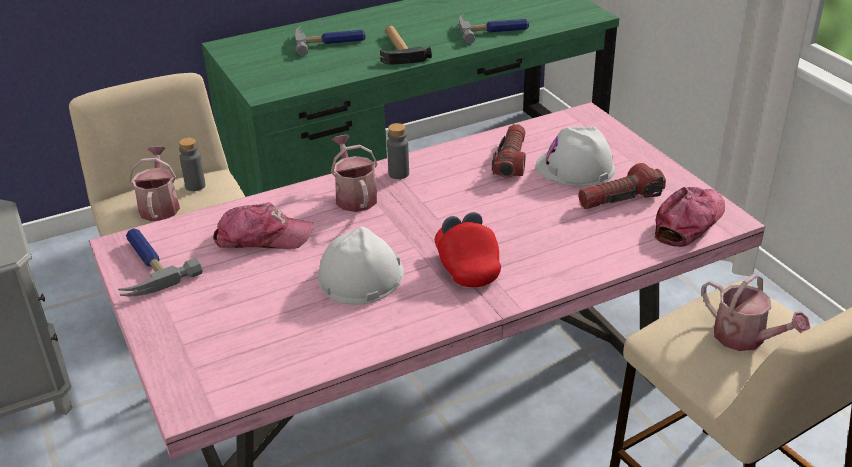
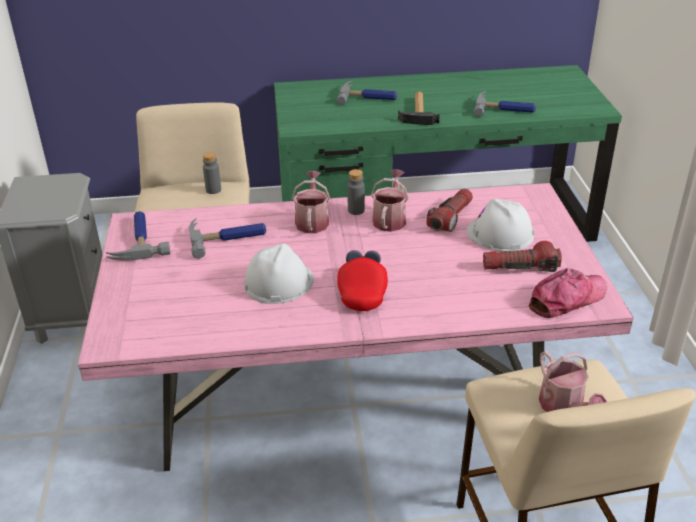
camera: 20 degrees right, 0 degrees up
(160, 206) = (180, 199): watering can -> watering can (390, 219)
(263, 237) = (228, 237): cap -> hammer

